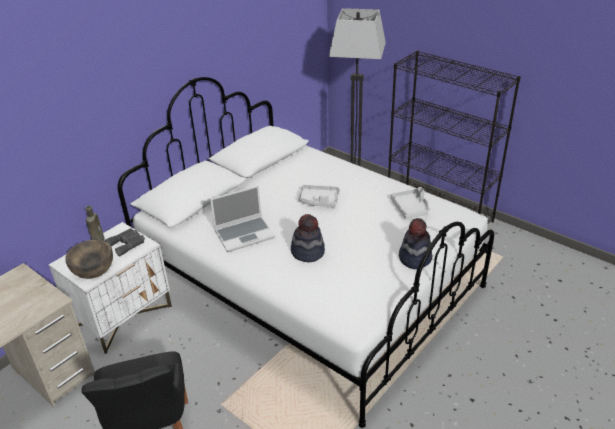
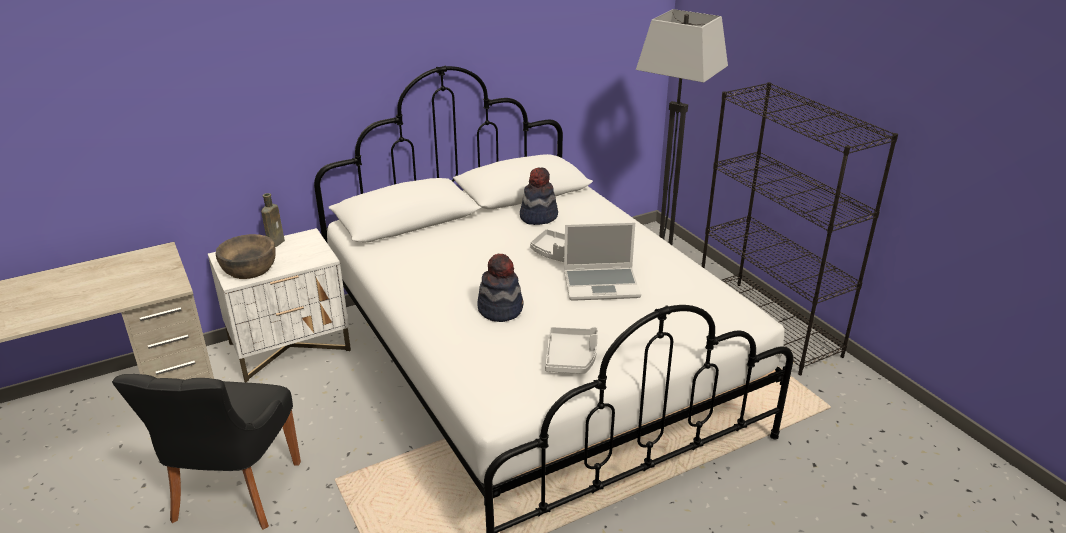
camera: 20 degrees right, 5 degrees down
(127, 244) = (304, 252): grey binoculars -> none
(245, 234) = (439, 270): laptop -> laptop (602, 284)
(410, 208) = (676, 290): grey tray -> grey tray (571, 358)
(414, 258) = (637, 351): hat -> hat (538, 216)

